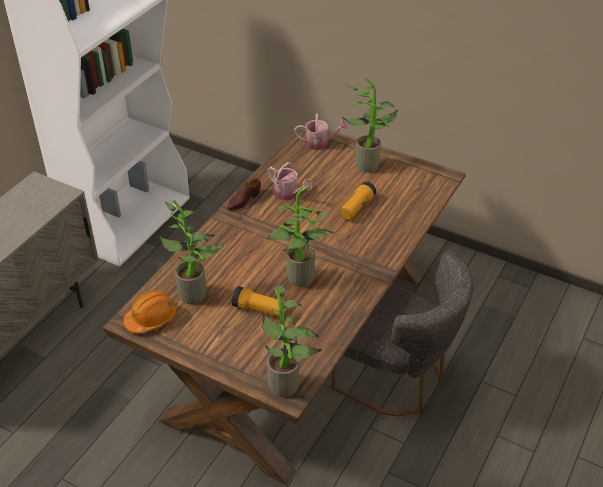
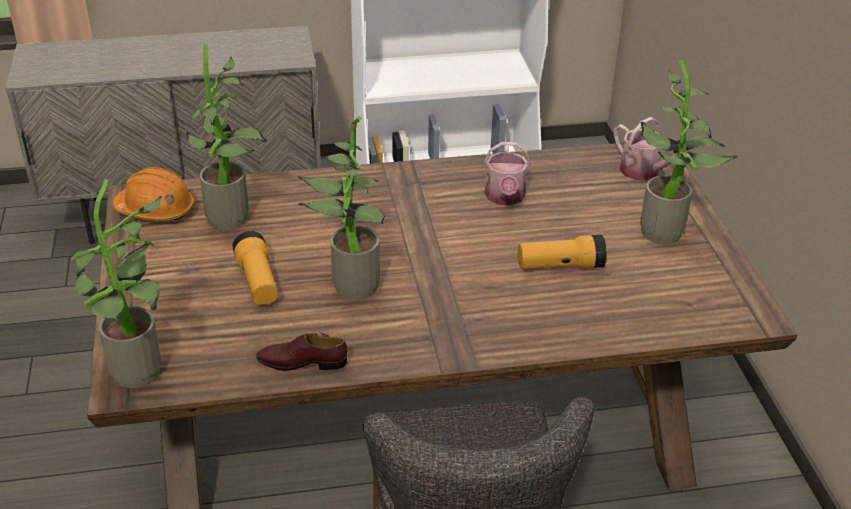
camera: 50 degrees right, 5 degrees down
(243, 200) = (444, 170): brown shoe -> brown shoe (302, 362)

